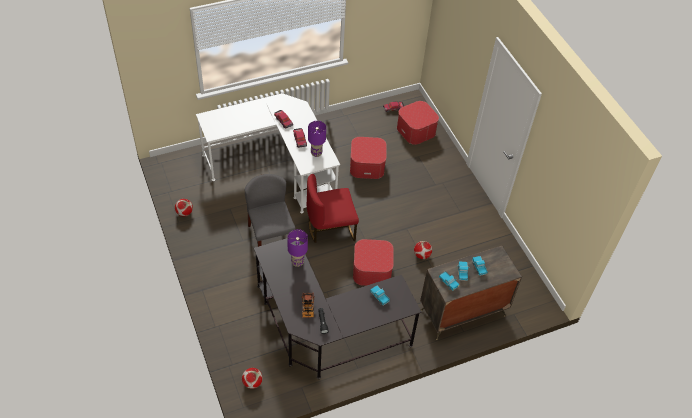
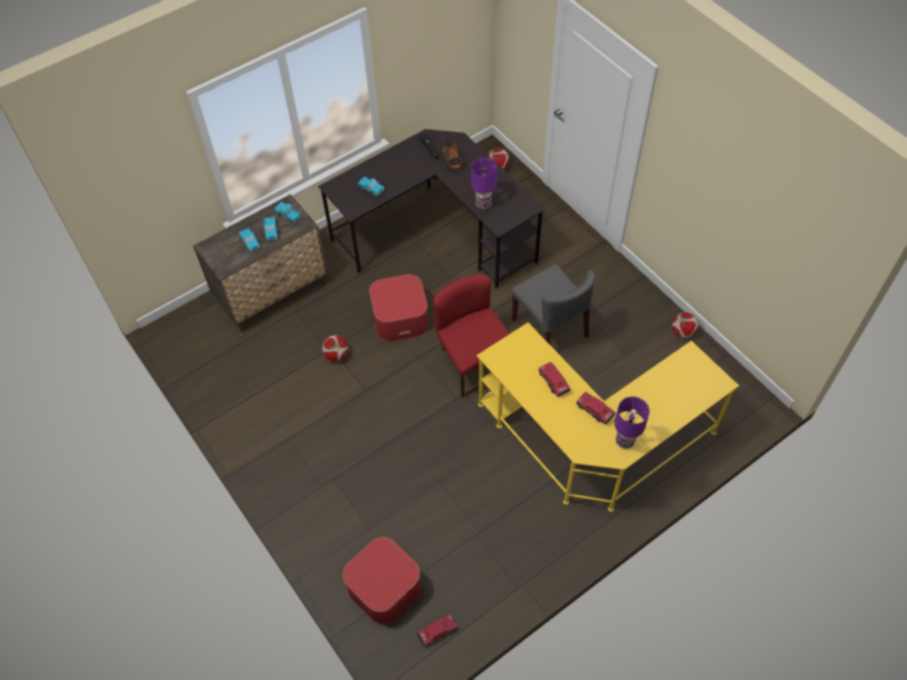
camera: 170 degrees right, 5 degrees up
(275, 167) = (593, 442): white desk -> yellow desk
(316, 153) = (518, 363): purple table lamp -> purple table lamp (624, 441)
(330, 228) = (473, 362): red chair -> red chair turned 90 degrees counterclockwise
(367, 165) = (451, 485): ottoman -> none

